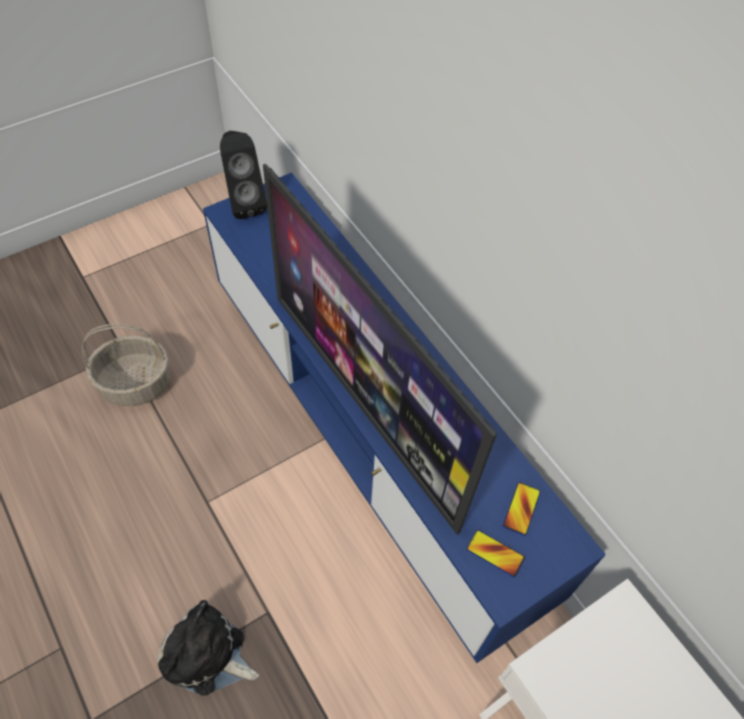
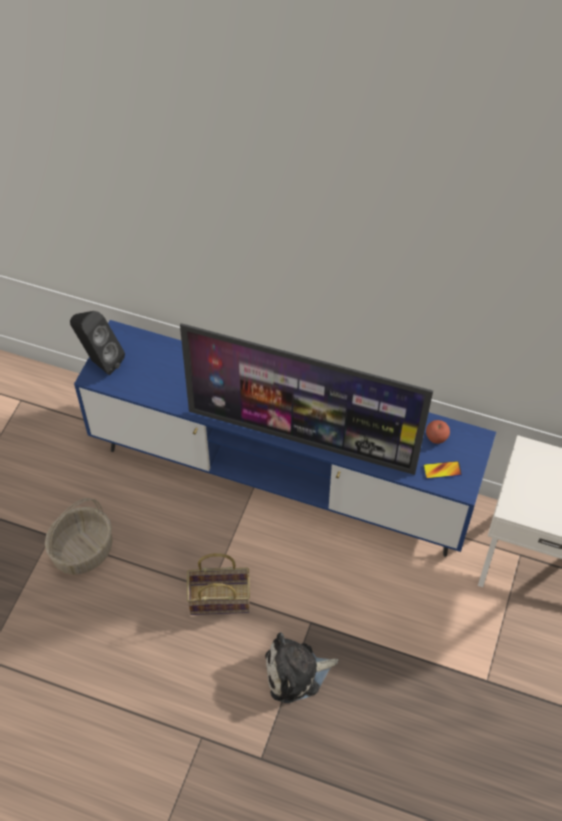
camera: 35 degrees left, 0 degrees up
(208, 519) = (221, 598): none -> basket
(521, 509) = (436, 438): phone -> apple

